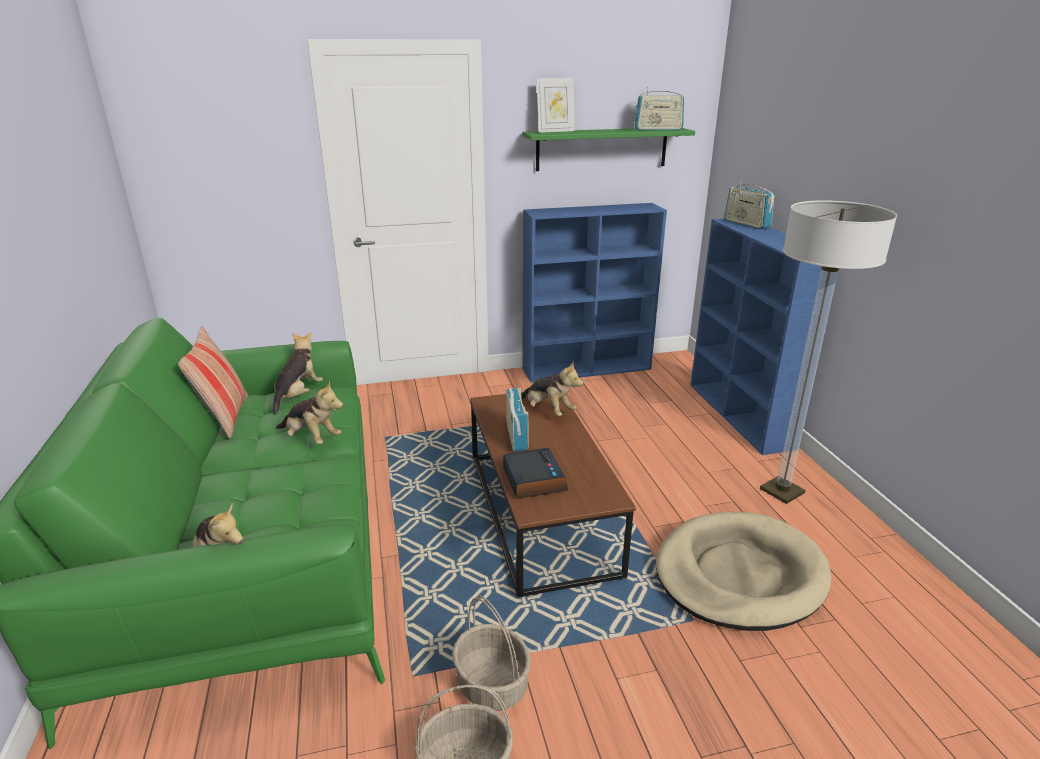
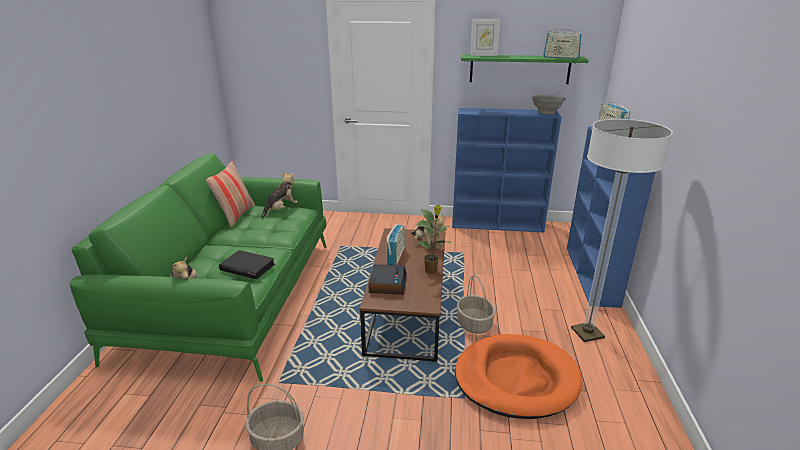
camera: 20 degrees right, 0 degrees up
(306, 499) = (247, 267): none -> black book
(311, 438) = (272, 235): plush toy -> none
(493, 684) = (319, 399): basket -> basket (475, 324)
(581, 447) = (432, 271): none -> potted plant
(643, 206) = (546, 112): none -> grey bowl
(739, 574) = (516, 379): beige dog bed -> orange dog bed

